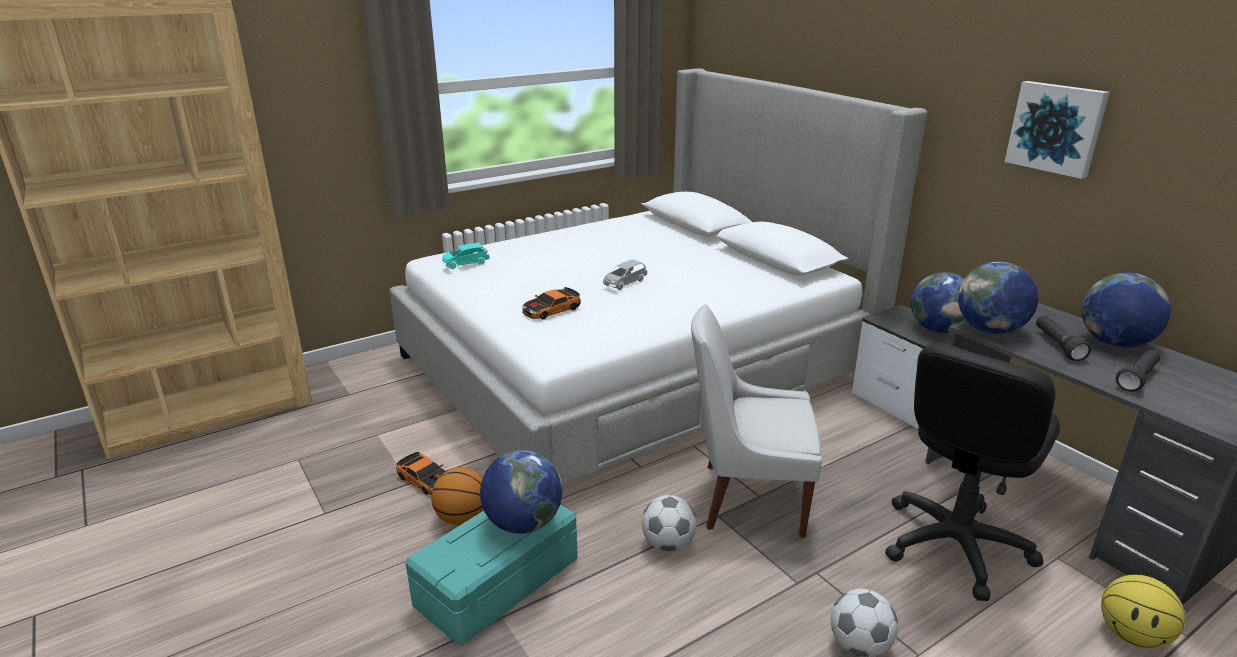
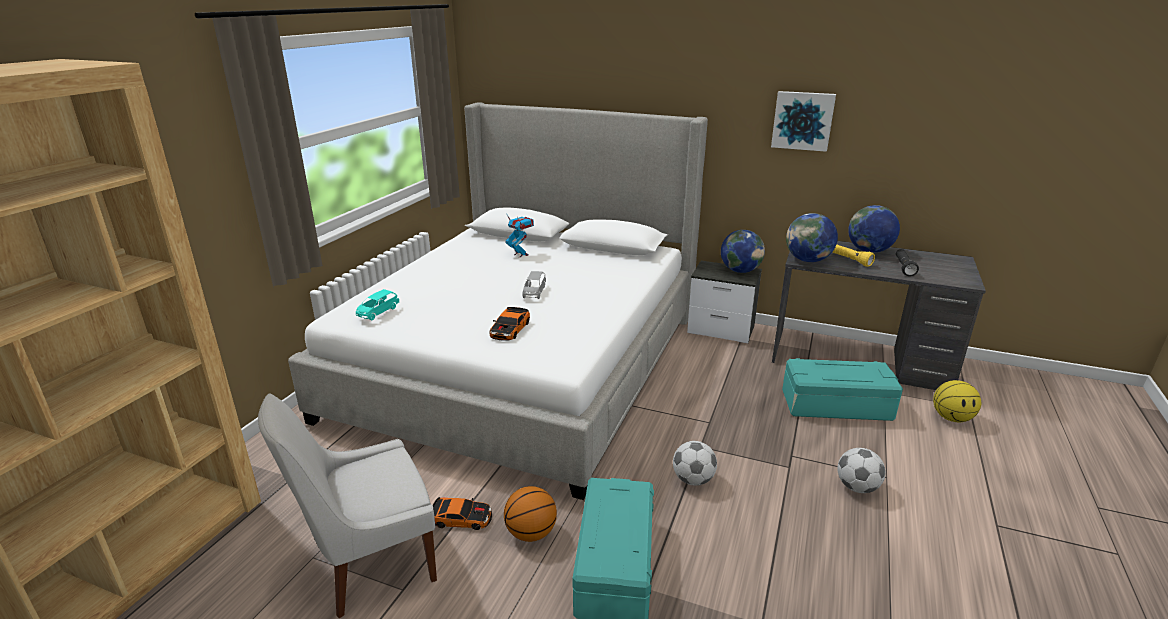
camera: 35 degrees left, 0 degrees up
(523, 523) = (628, 506): globe -> none
(666, 245) = (520, 254): none -> toy robot
(747, 499) = (704, 427): white chair -> white chair (370, 563)
(954, 545) = (836, 406): black office chair -> turquoise storage box
(1057, 346) = (849, 260): black flashlight -> yellow flashlight

